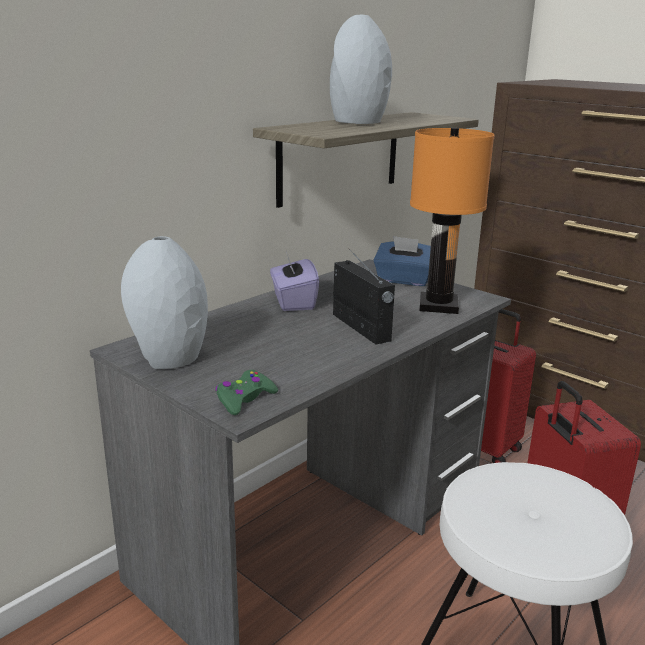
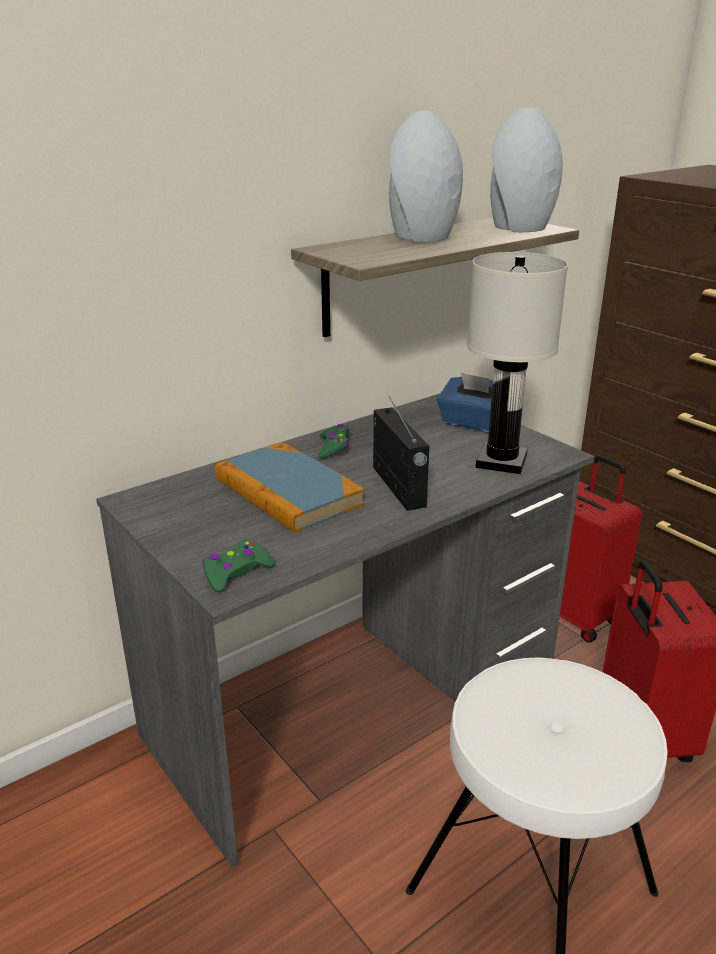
camera: 10 degrees right, 5 degrees up
(169, 358) = (175, 514): grey vase -> grey vase (519, 228)
(266, 336) = (287, 492): none -> book
(293, 302) = (334, 447): purple tissue box -> green game controller
(438, 306) = (500, 461): orange table lamp -> white table lamp

